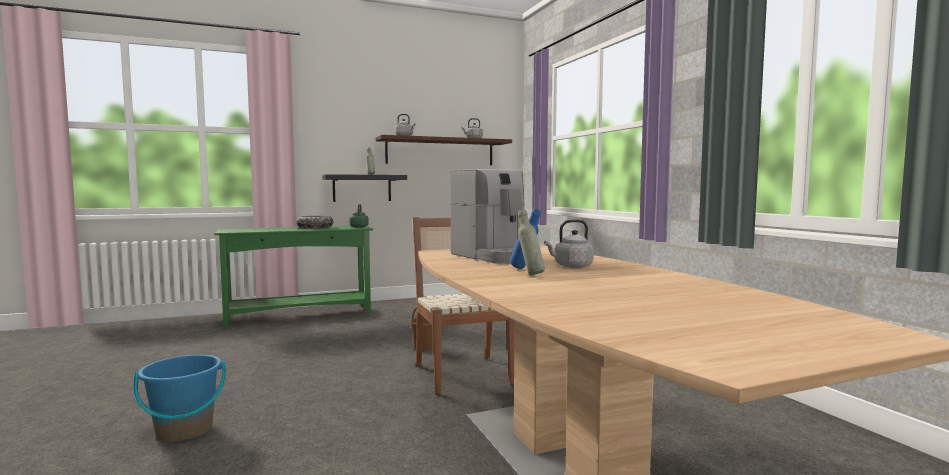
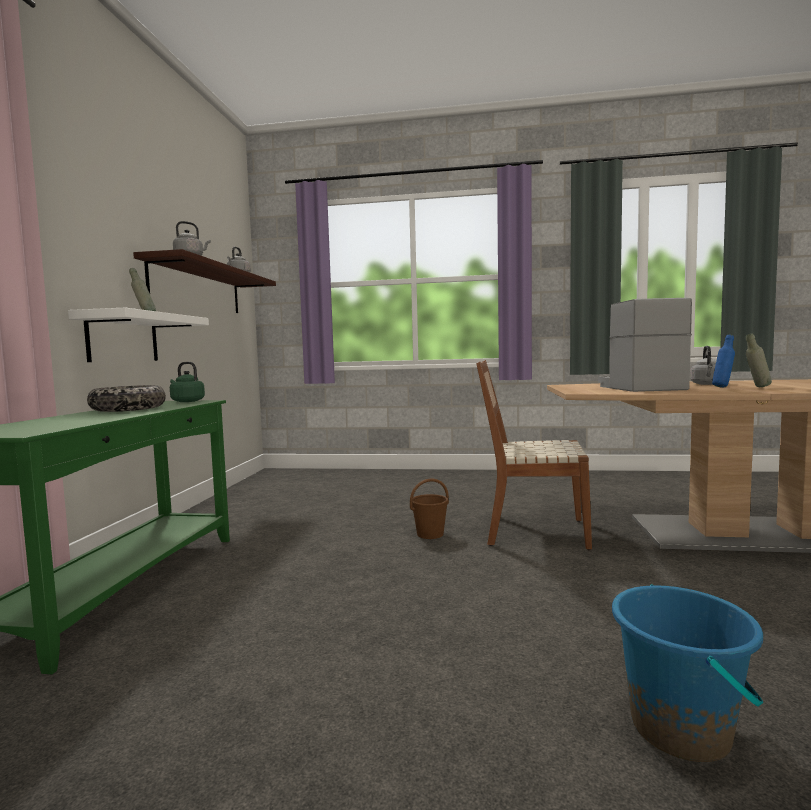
camera: 60 degrees left, 0 degrees up
(362, 188) = (123, 338): black shelf -> white shelf
(496, 257) = (637, 388): coffee machine -> coffee machine turned 90 degrees counterclockwise

